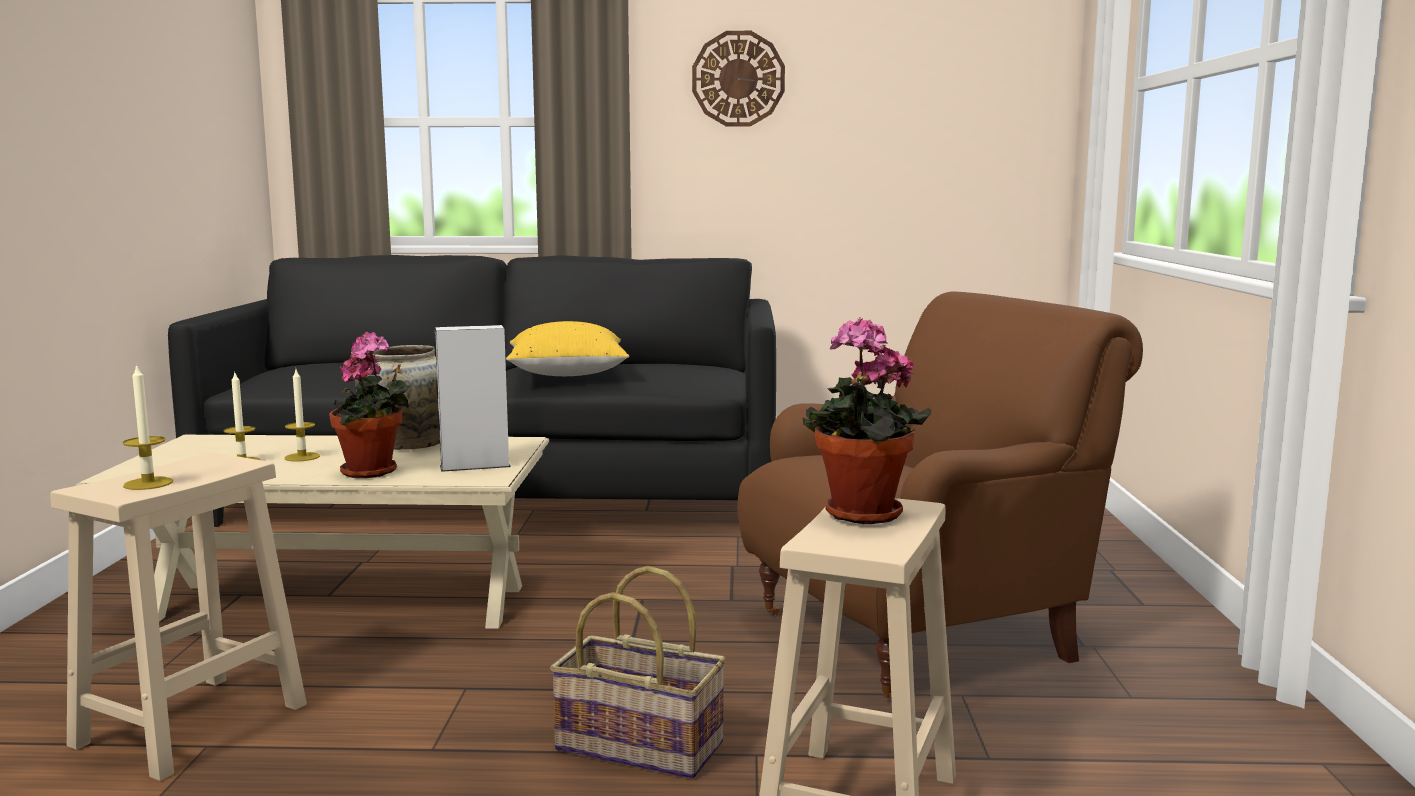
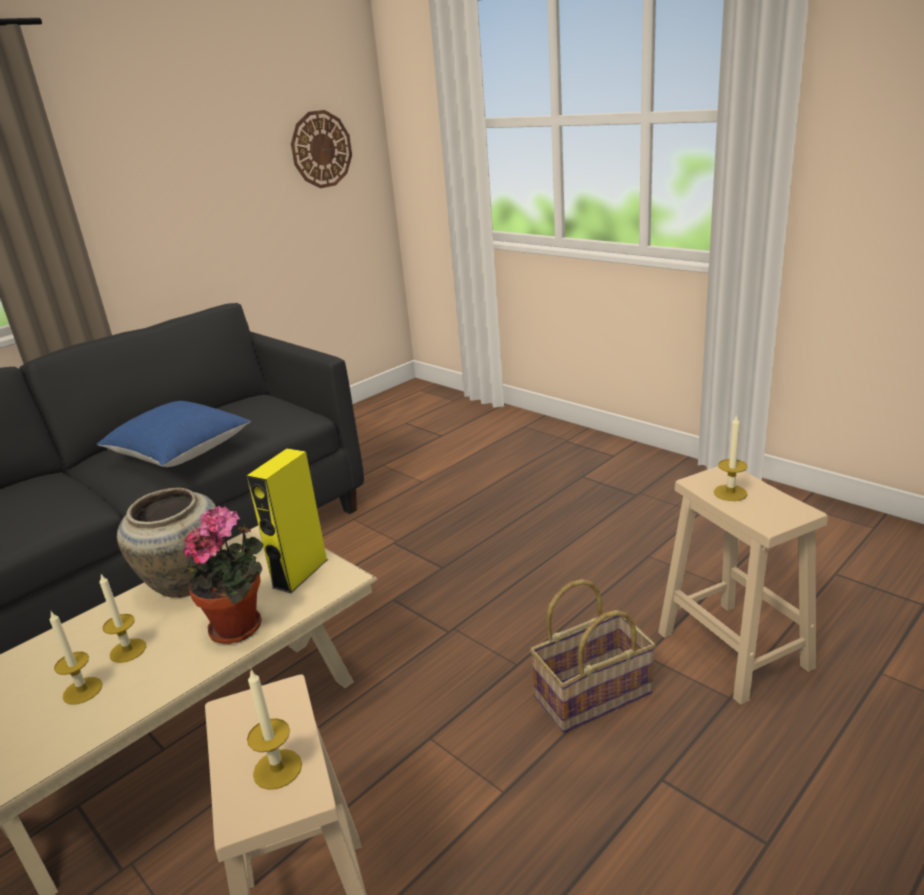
camera: 45 degrees left, 15 degrees up
(475, 466) = (300, 573): grey speaker -> yellow speaker
(567, 374) = (180, 453): yellow pillow -> blue pillow
(738, 79) = (150, 139): wall clock -> wall clock (321, 149)
(859, 516) = (730, 493): potted plant -> candle
(919, 636) = (569, 532): brown armchair -> none

